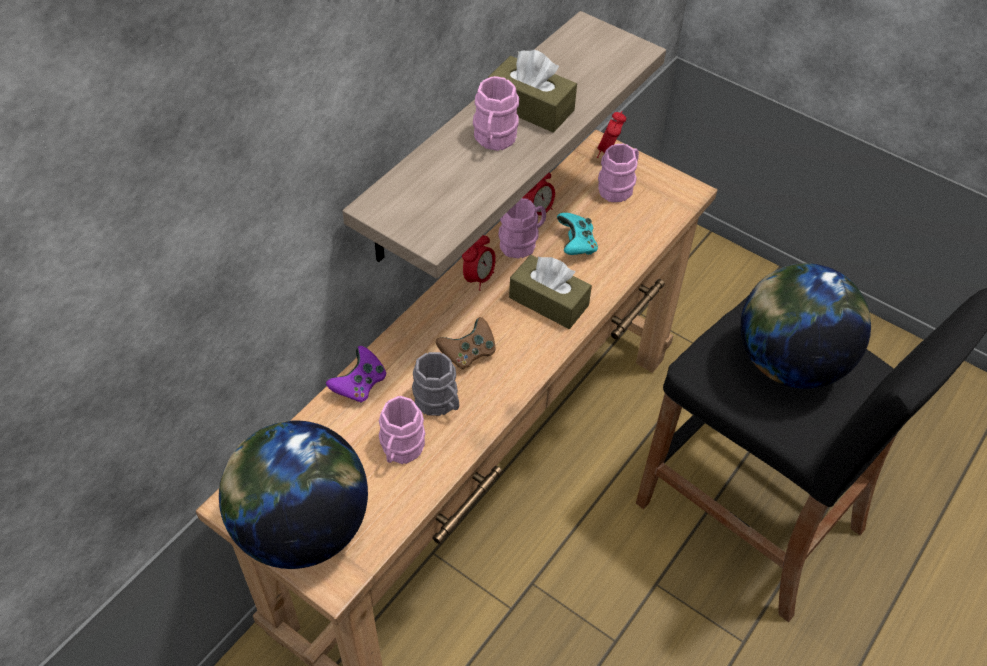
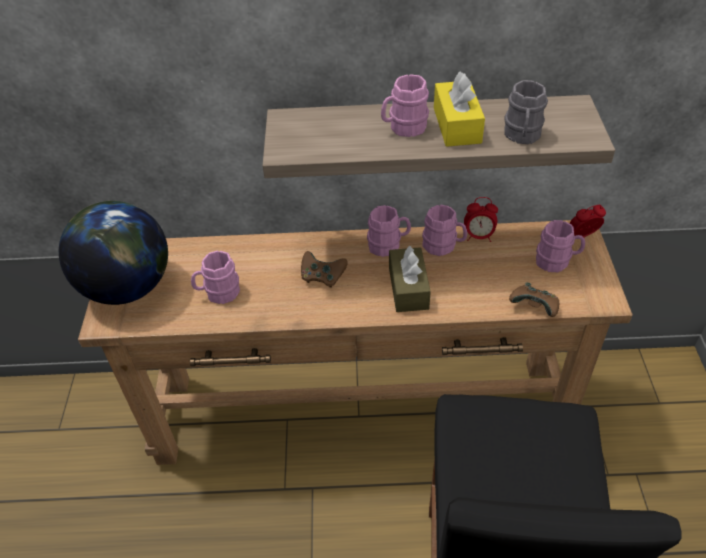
camera: 55 degrees right, 5 degrees down
(359, 385) = (249, 247): purple game controller -> none
(439, 403) = (270, 288): grey mug -> grey mug (522, 136)
(478, 278) = (388, 245): alarm clock -> pink mug
(530, 107) = (457, 125): brown tissue box -> yellow tissue box
(576, 244) = (475, 272): turquoise game controller -> none
(655, 238) = (534, 308): none -> brown game controller
(788, 362) = (524, 465): globe -> none

